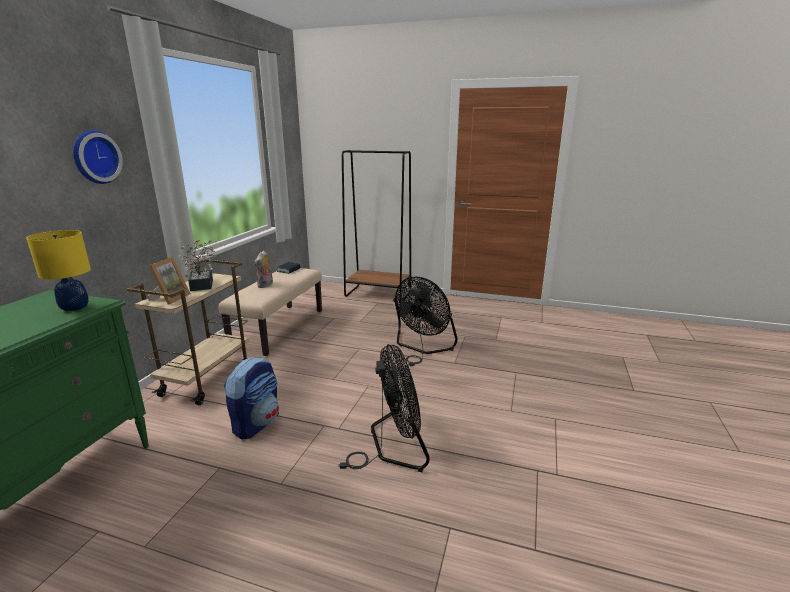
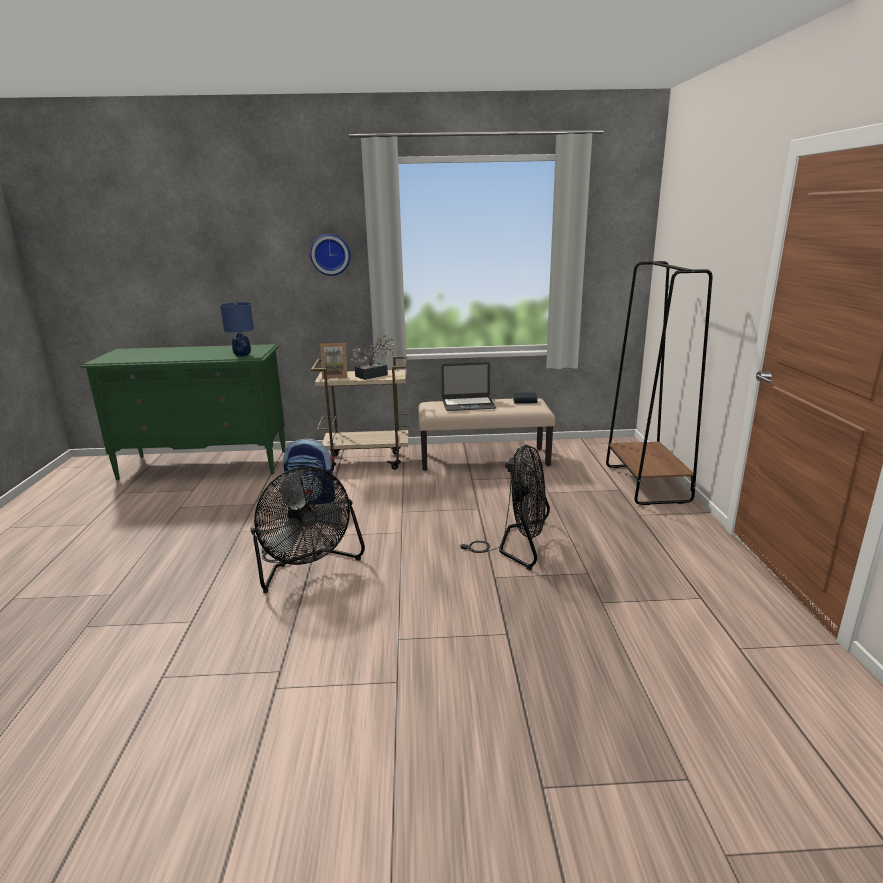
camera: 70 degrees right, 0 degrees up
(76, 308) = (243, 355): yellow table lamp -> blue table lamp
(265, 285) = (468, 404): plush toy -> laptop

